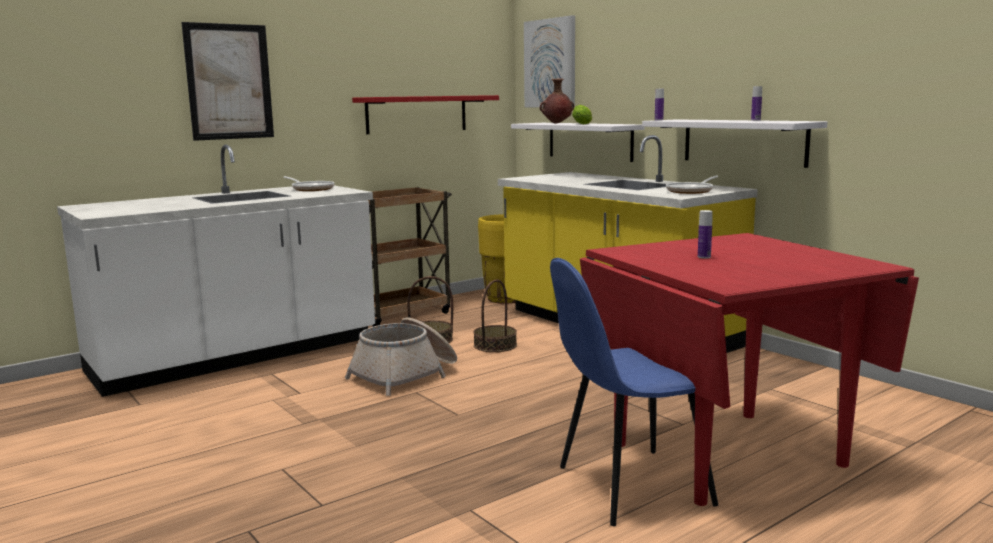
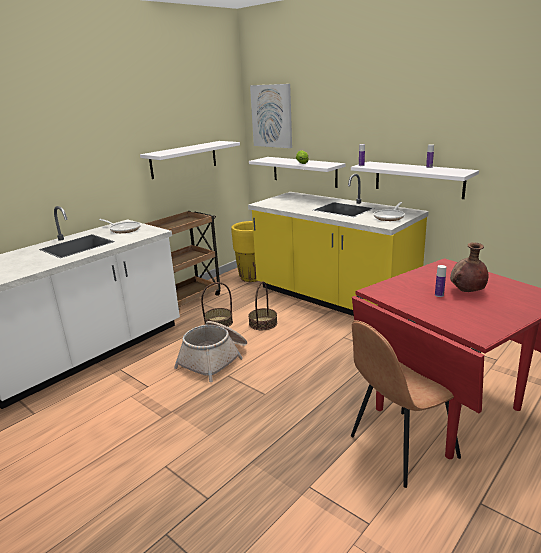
camera: 10 degrees left, 10 degrees up
(229, 82) = (51, 156): picture -> none
(417, 114) = (184, 159): red shelf -> white shelf
(556, 123) = (282, 161): brown vase -> brown vase (467, 292)
(630, 486) = (401, 447): blue chair -> brown chair

